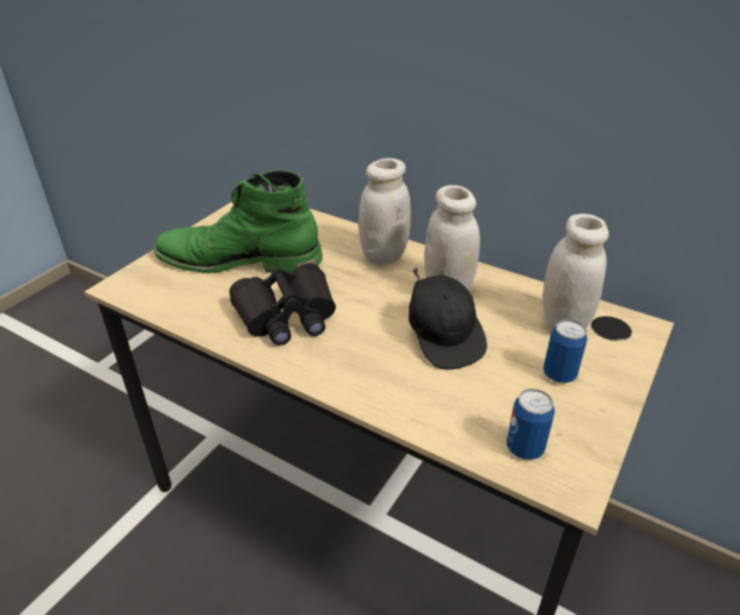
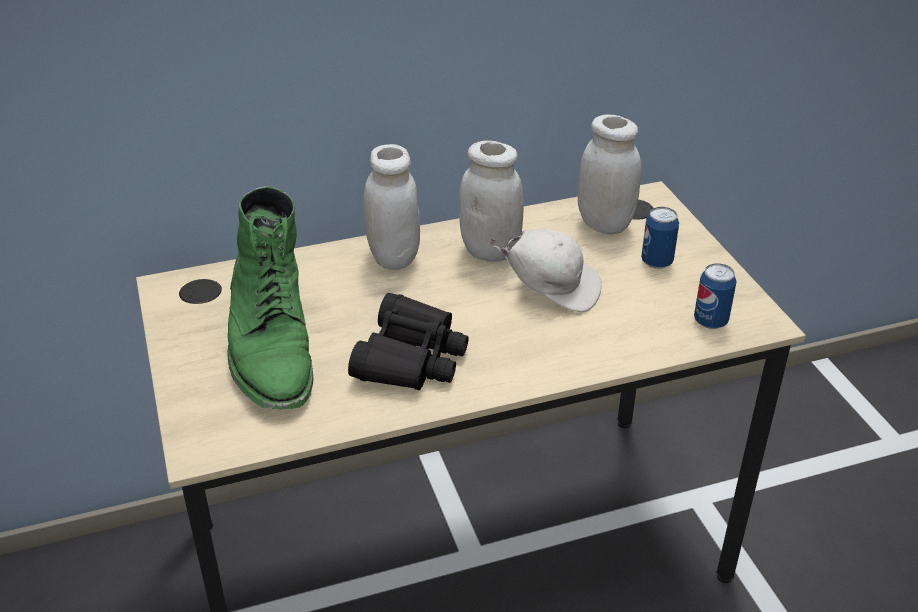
camera: 50 degrees left, 0 degrees up
(239, 260) = (271, 345): green boot -> green boot turned 60 degrees counterclockwise
(443, 337) = (551, 289): black cap -> white cap

